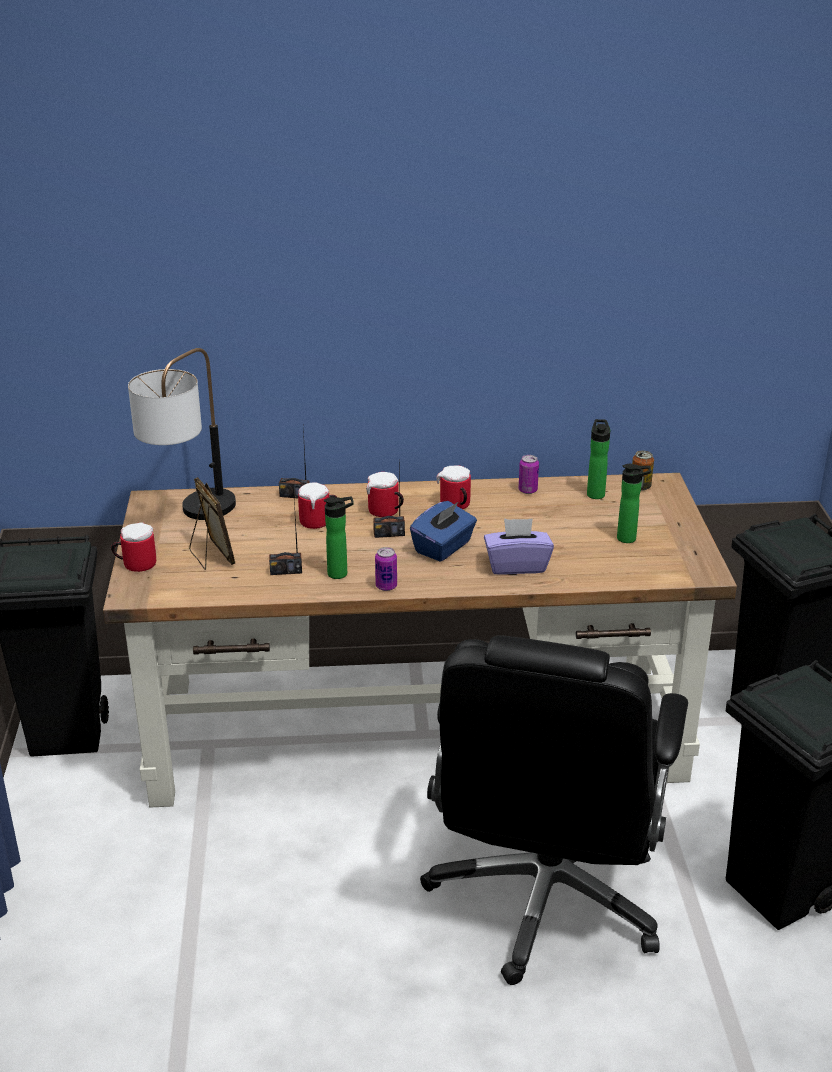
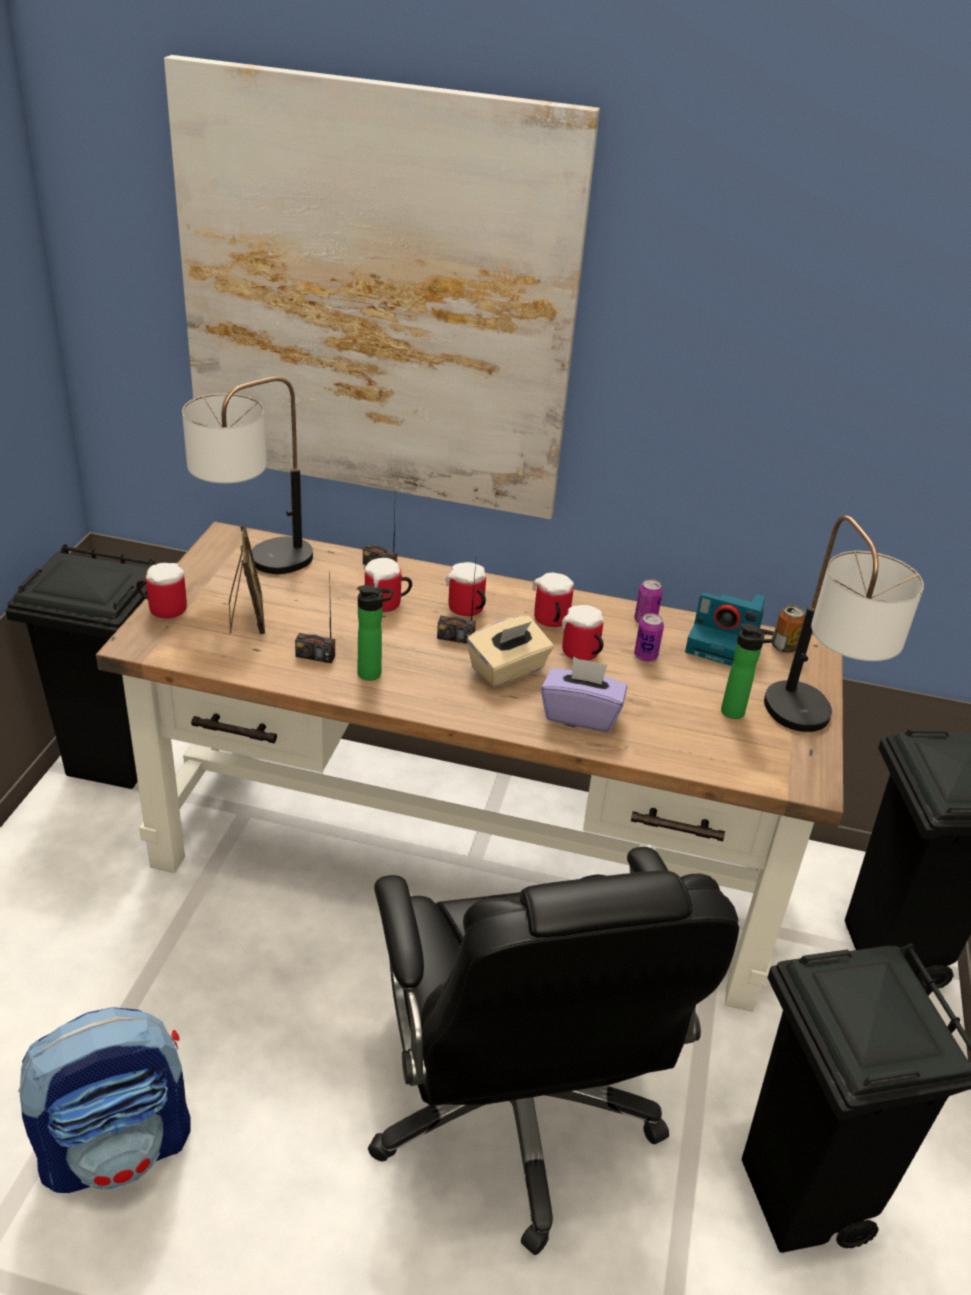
camera: 15 degrees right, 5 degrees up
(242, 1010) = (118, 1147): none -> backpack
(266, 271) = (376, 300): none -> picture
(386, 586) = (414, 703): can -> can (645, 656)
(443, 547) = (508, 670): blue tissue box -> beige tissue box
(493, 524) = (582, 654): none -> mug
(545, 898) = (516, 1113): black office chair -> black office chair turned 45 degrees counterclockwise
(595, 493) = (724, 643): bottle -> camera
(688, 539) = (810, 732): none -> table lamp

